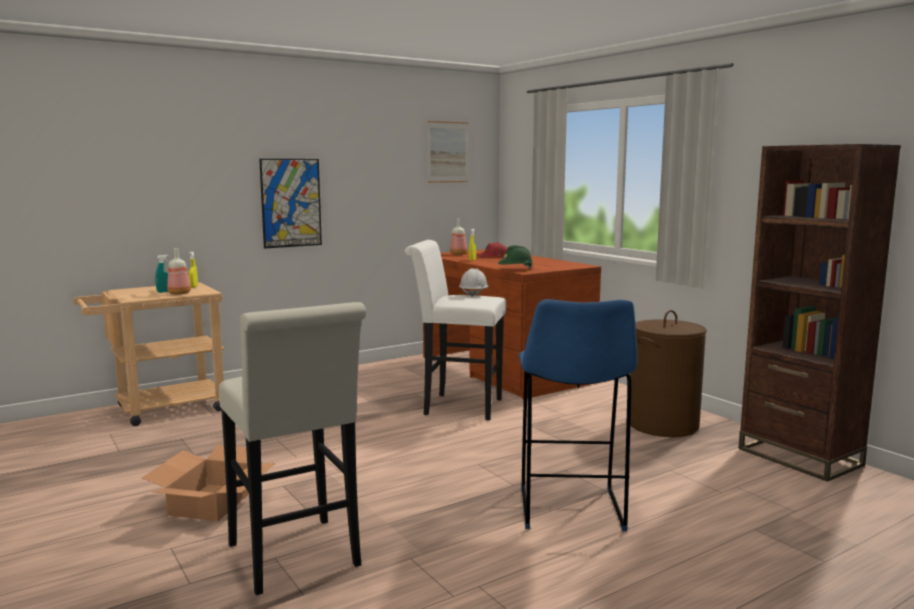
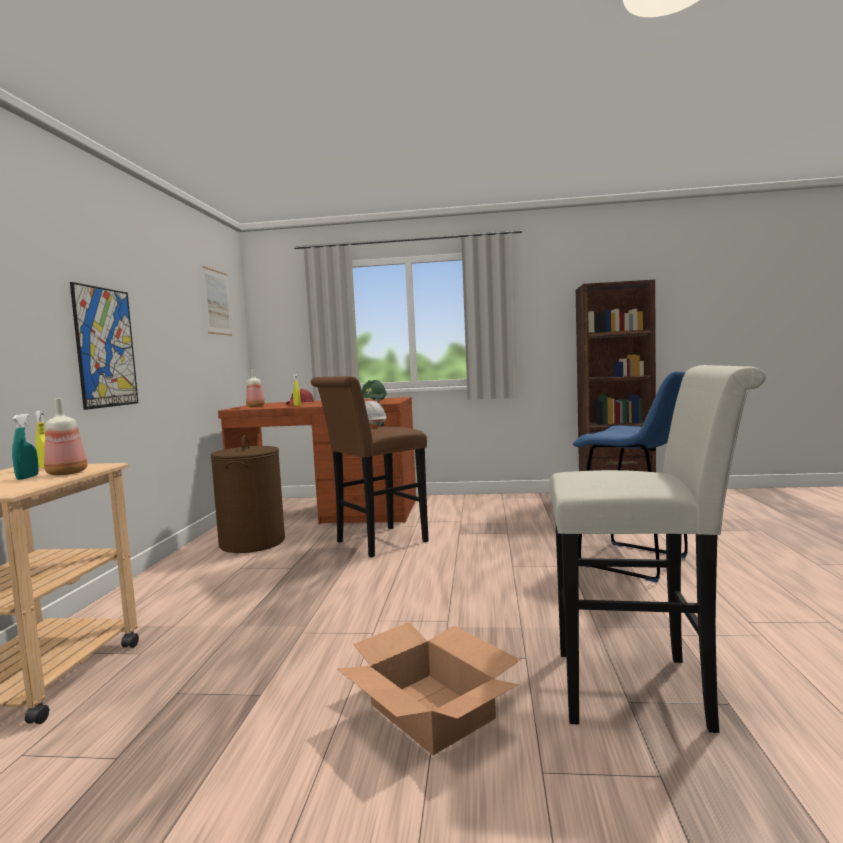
camera: 50 degrees left, 5 degrees down
(456, 406) = (375, 543): white stool -> brown stool
(663, 425) = (523, 506): brown laundry basket -> brown laundry basket (252, 543)

